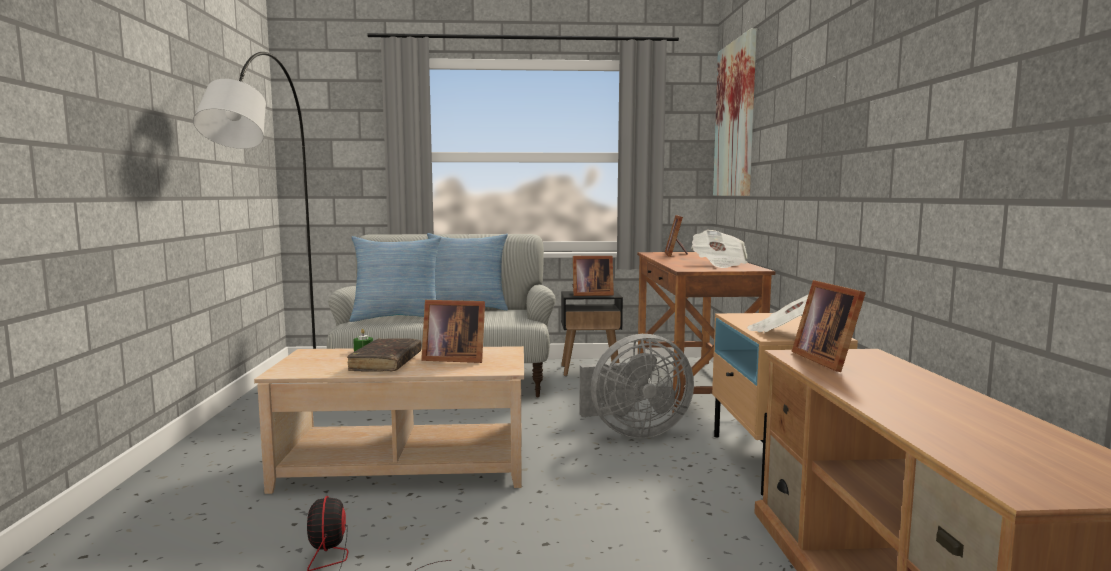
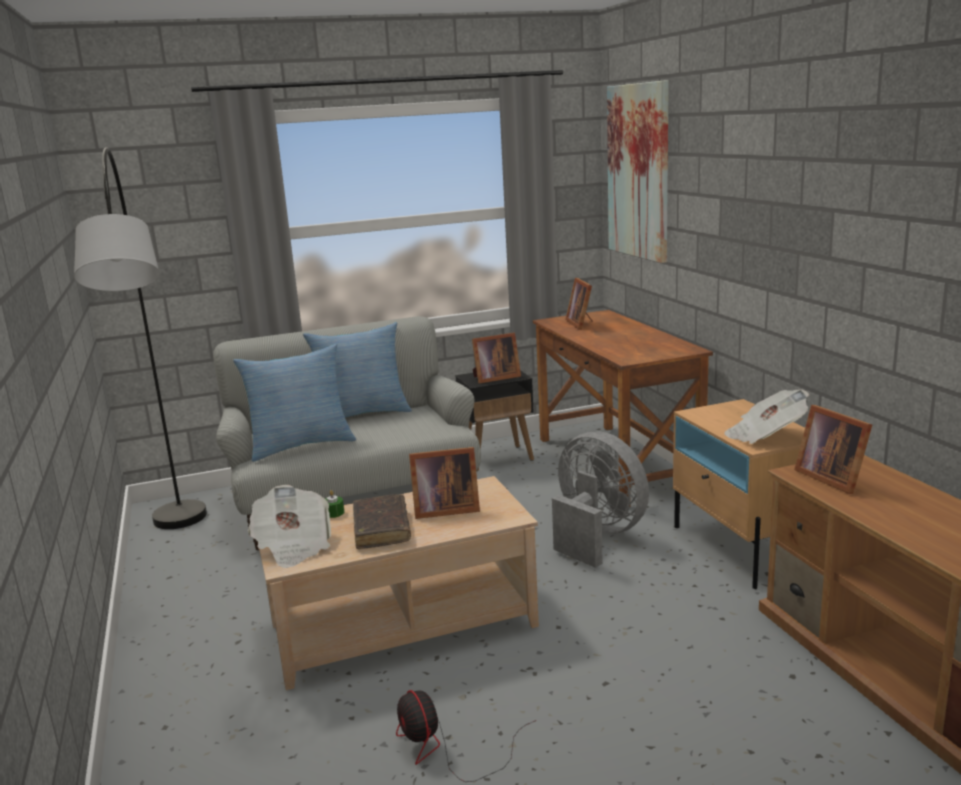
camera: 15 degrees left, 10 degrees up
(633, 432) = (596, 536): grey fan -> grey fan turned 105 degrees counterclockwise
(719, 264) = (647, 344): newspaper -> newspaper (293, 546)

